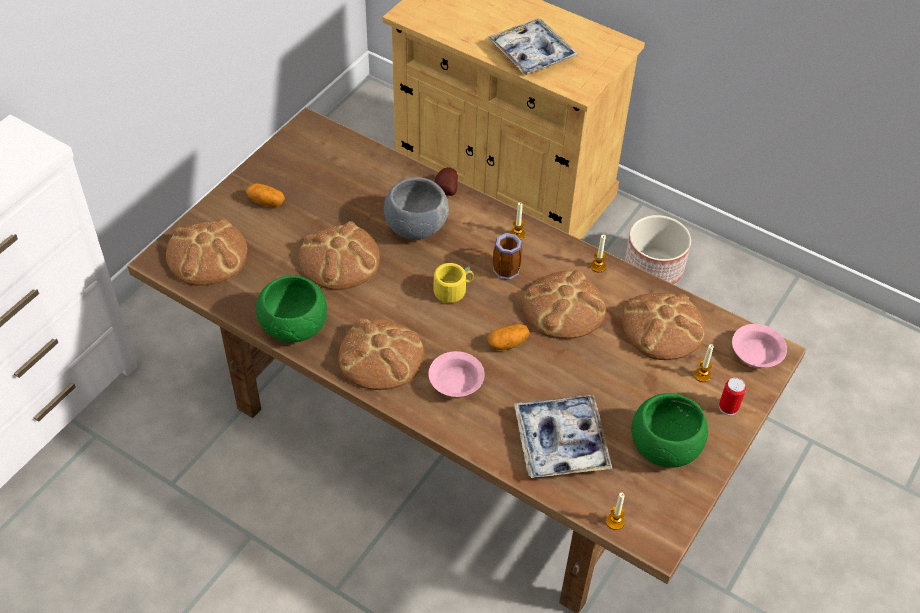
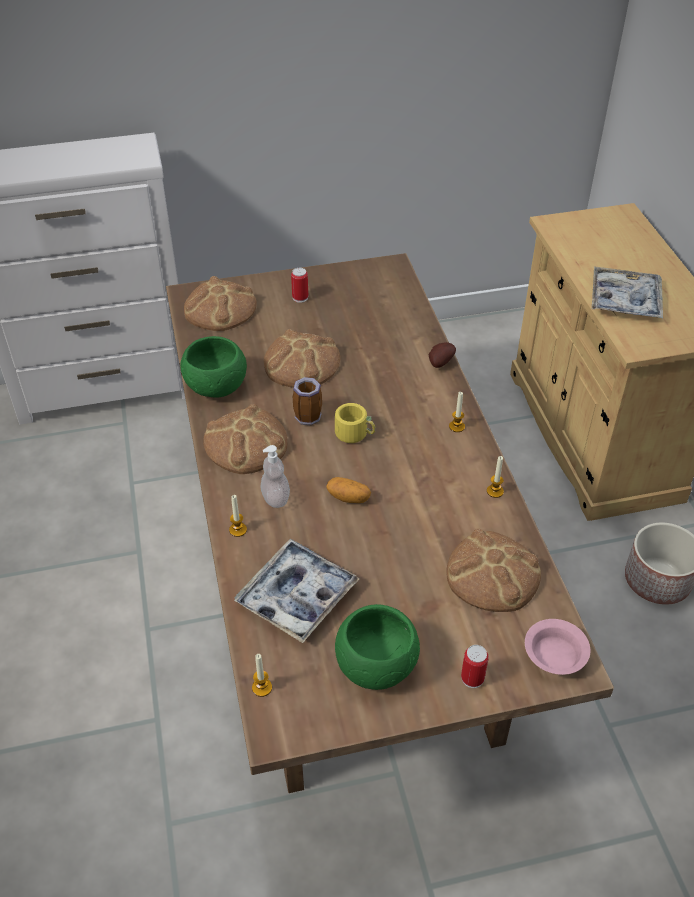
camera: 45 degrees right, 5 degrees down
(266, 202) = (300, 297): potato -> can
(416, 226) = (384, 374): grey bowl -> none
(457, 382) = (275, 498): pink bowl -> soap dispenser
(504, 268) = (414, 444): mug -> mug (308, 414)
(563, 308) = (426, 502): bread -> none
(702, 375) = (481, 635): candle -> candle (238, 530)

